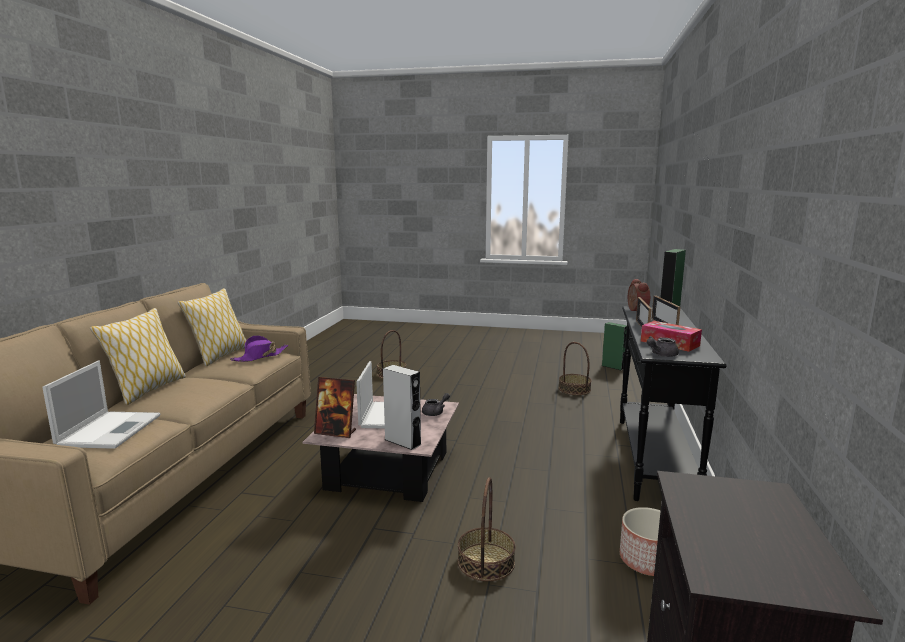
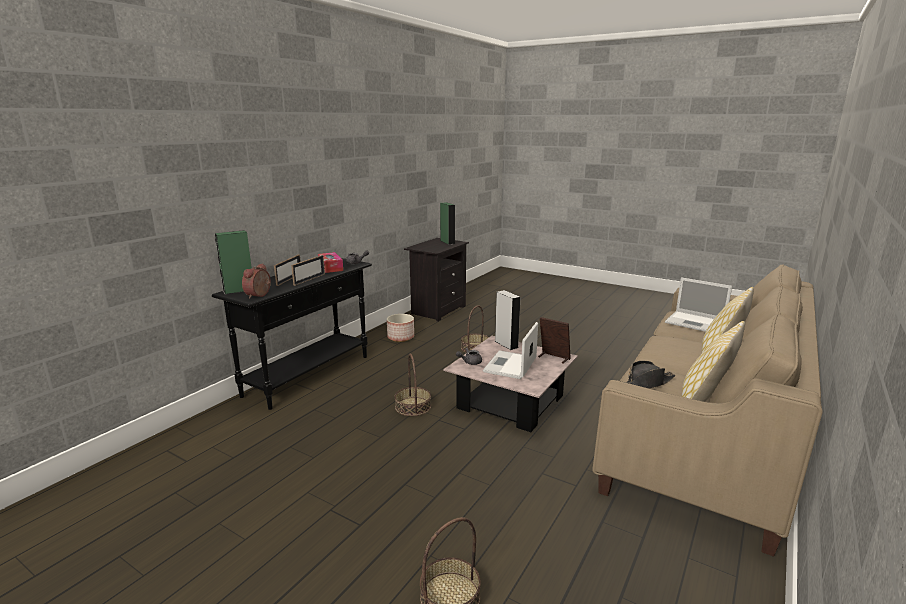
camera: 160 degrees left, 5 degrees up
(111, 429) = (696, 323): laptop -> laptop turned 75 degrees counterclockwise
(260, 356) = (646, 383): purple hat -> black hat
(574, 389) = (225, 469): basket -> basket (412, 406)
(613, 367) = (74, 514): green speaker -> green speaker (447, 242)

